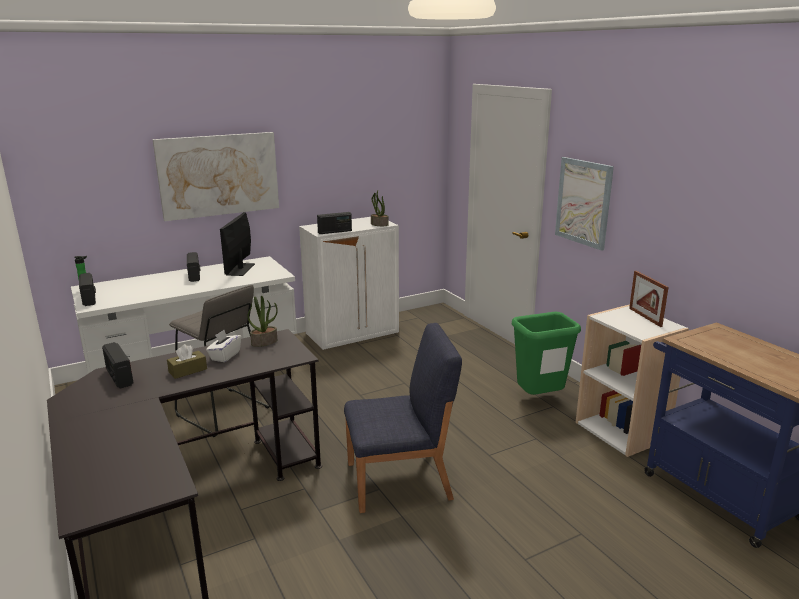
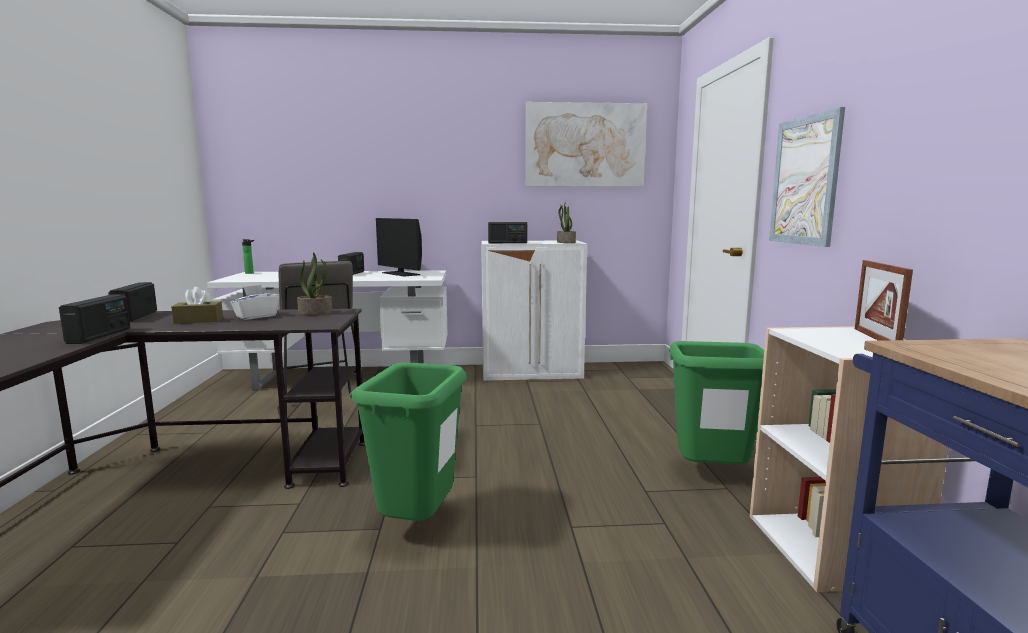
camera: 25 degrees right, 10 degrees down
(89, 299) = (237, 277): radio -> radio (100, 335)
(219, 175) = (397, 176): picture -> picture (585, 145)
(240, 269) = (400, 274): monitor -> monitor turned 75 degrees counterclockwise
(400, 481) = (417, 526): blue chair -> green trash can

